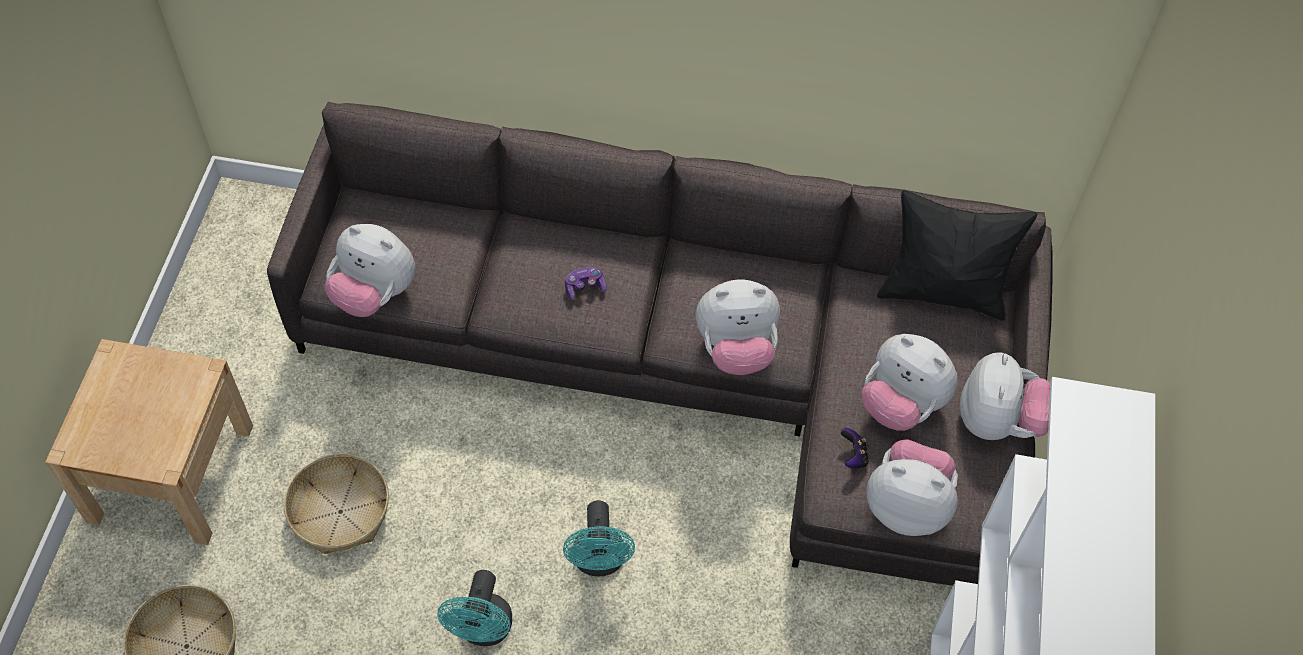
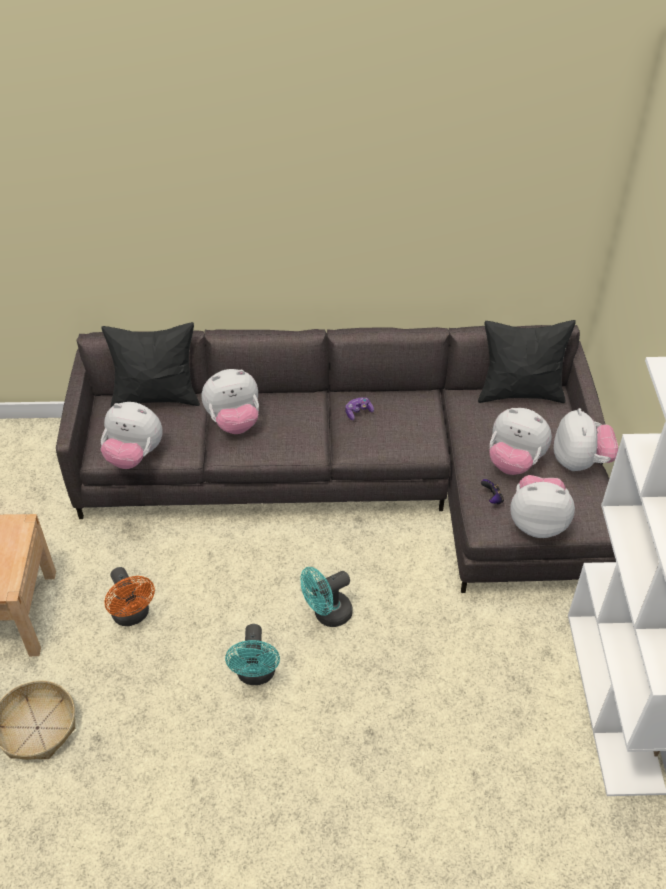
camera: 10 degrees left, 10 degrees down
(340, 511) = (133, 615): basket -> orange fan
(425, 206) = (157, 397): none -> black pillow
(584, 287) = (281, 427): game controller -> game controller (358, 412)
(599, 562) = (327, 614): turquoise fan -> turquoise fan turned 75 degrees clockwise
(736, 349) = (394, 447): plush toy -> plush toy (234, 422)

